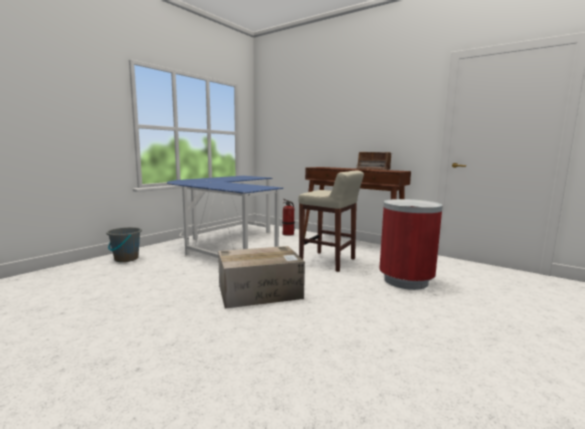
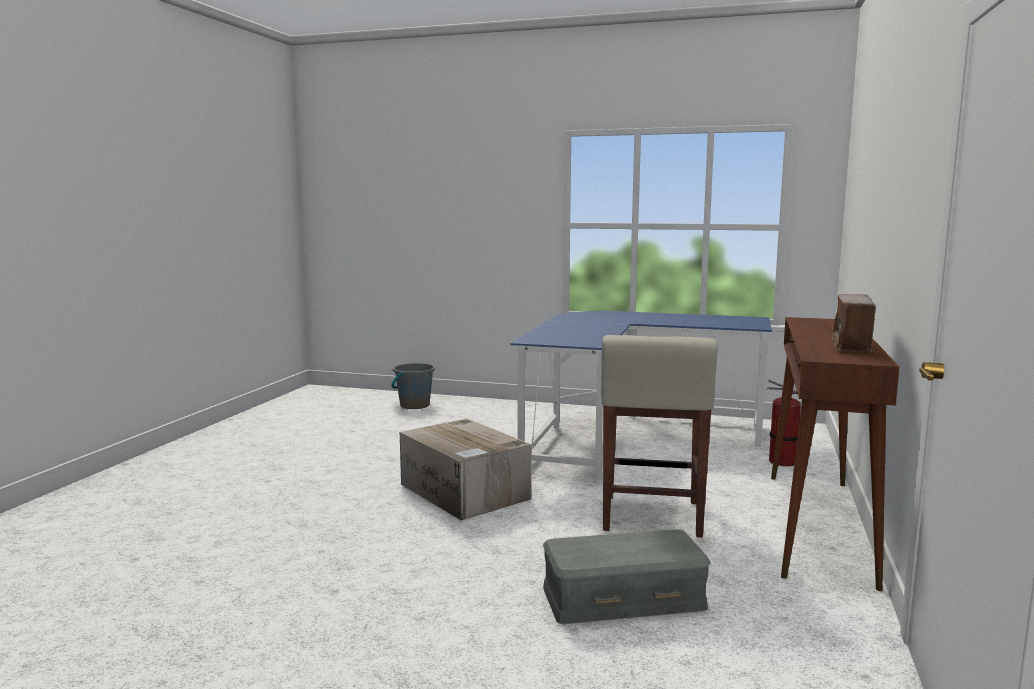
camera: 70 degrees right, 0 degrees up
(126, 259) = (508, 410): grey bucket -> grey bucket (414, 405)
(405, 281) = (623, 596): red trash can -> grey storage box

